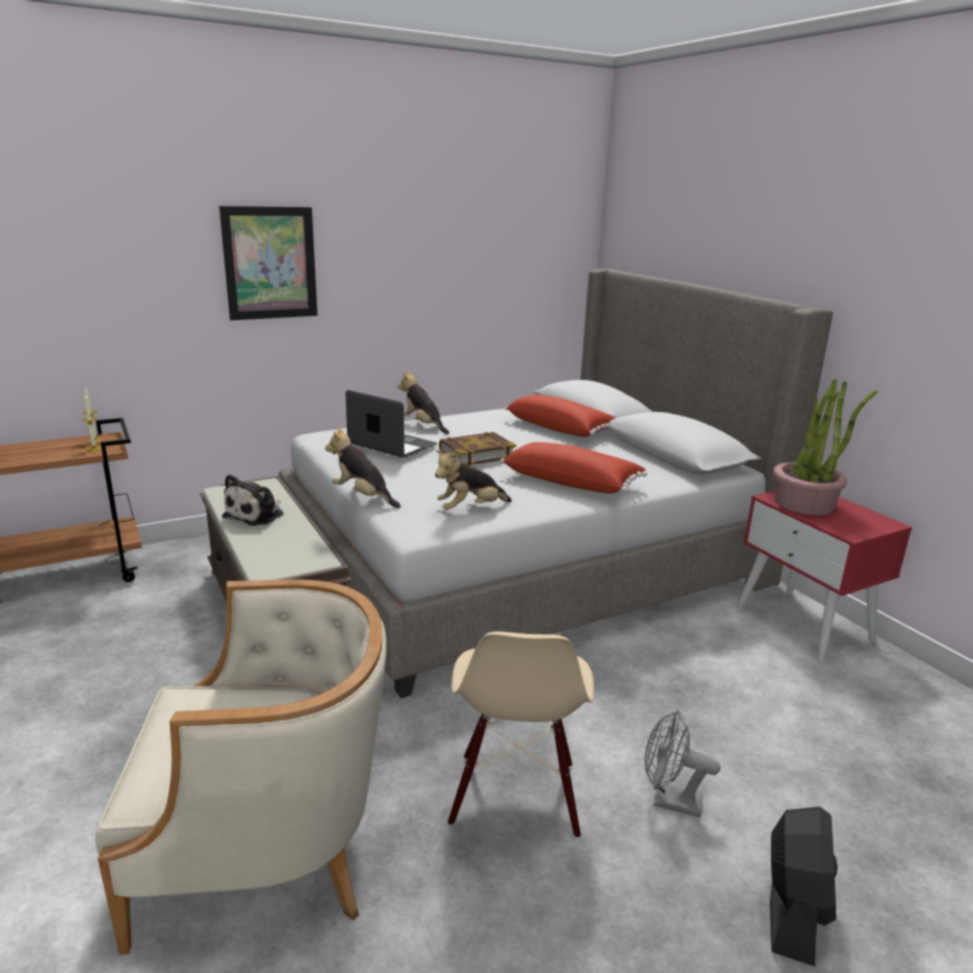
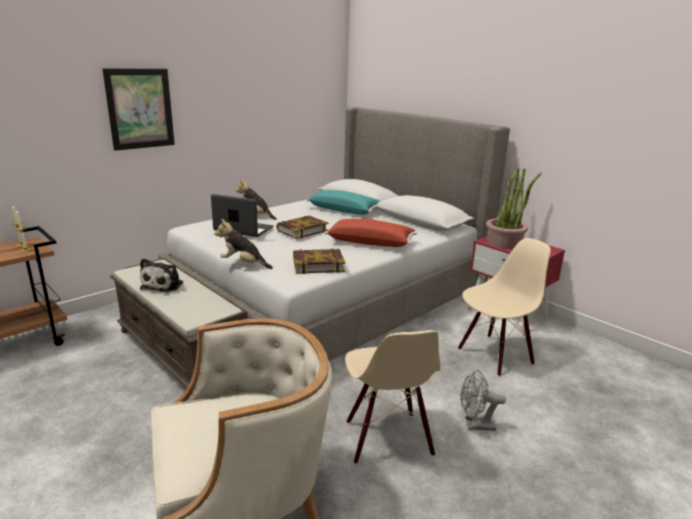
camera: 15 degrees left, 0 degrees up
(470, 509) = (318, 265): plush toy -> book
(561, 429) = (345, 210): red pillow -> turquoise pillow
(752, 690) = (494, 355): none -> beige chair
(793, 909) = (562, 470): black fan -> none

